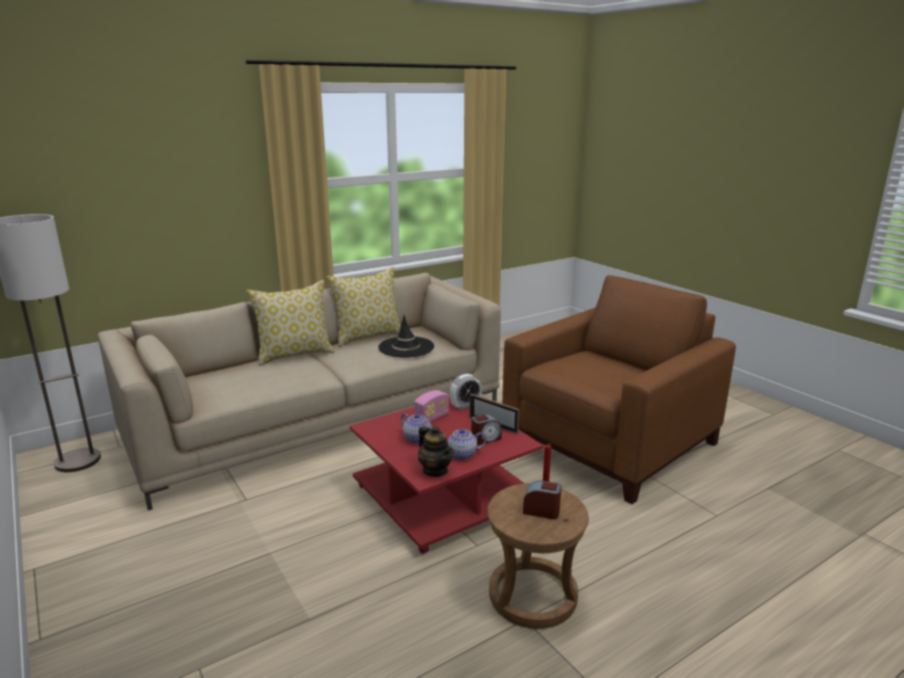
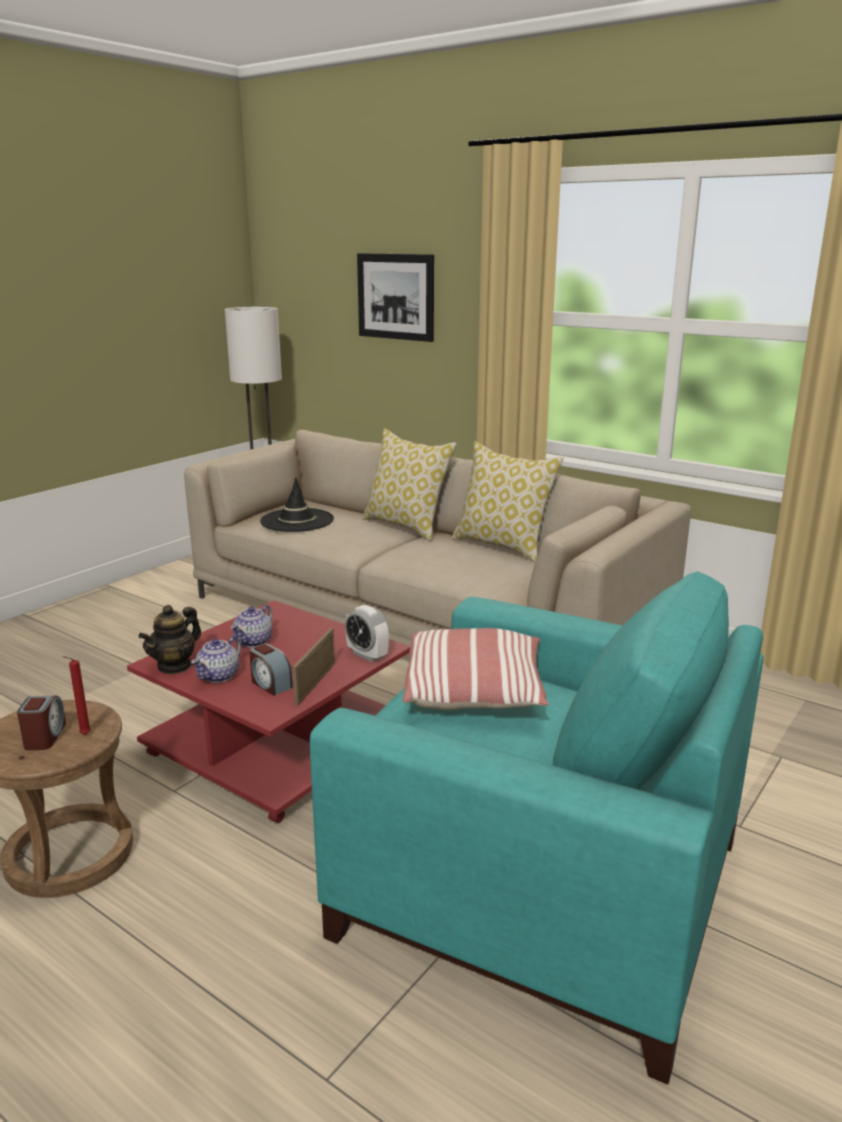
camera: 70 degrees right, 0 degrees up
(168, 185) = (395, 296): none -> picture
(406, 347) = (483, 571): black hat -> black hat (297, 521)
(431, 418) = (317, 640): radio -> none
(462, 455) = (219, 676): teapot -> teapot turned 120 degrees counterclockwise
(577, 368) = (475, 691): none -> pillow
(608, 442) = (536, 886): brown armchair -> turquoise armchair

